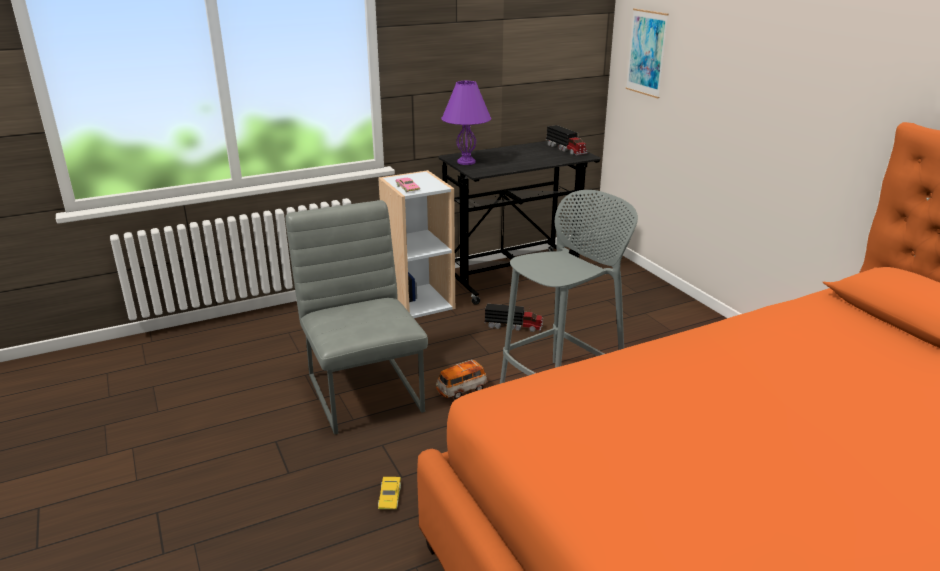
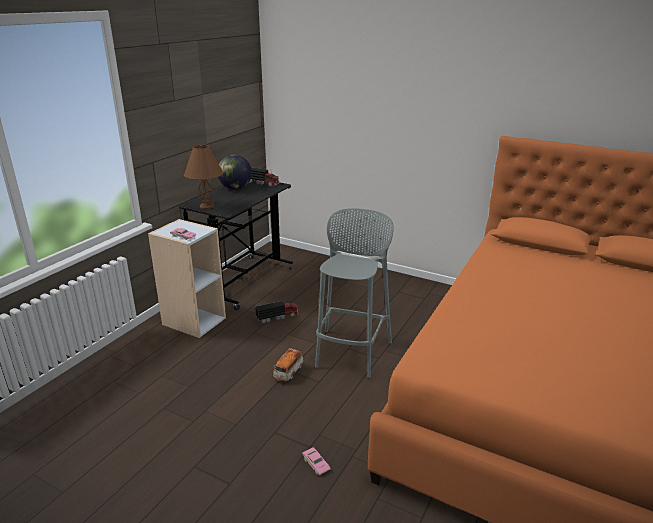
camera: 35 degrees left, 0 degrees up
(364, 390) = (222, 400): grey chair -> none
(389, 497) = (316, 463): yellow toy car -> pink toy car
(466, 162) = (207, 206): purple table lamp -> brown table lamp
(526, 150) = (235, 188): none -> globe
(646, 53) = (297, 107): picture -> none

